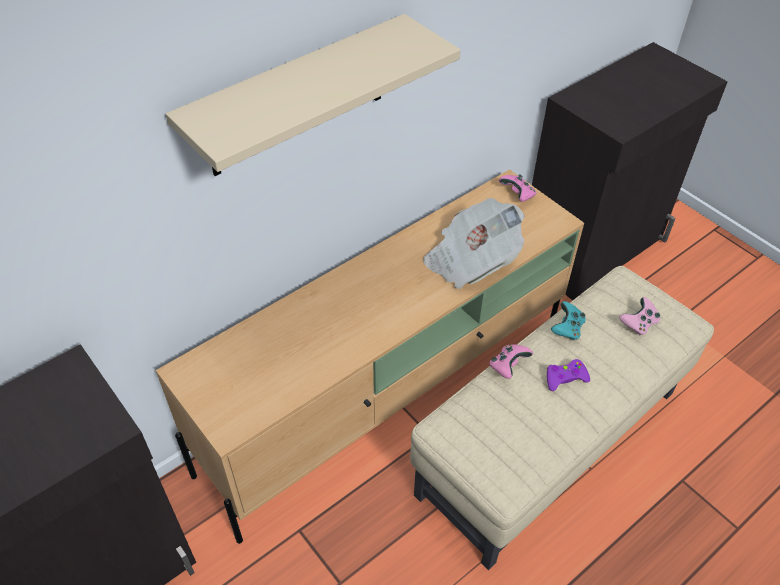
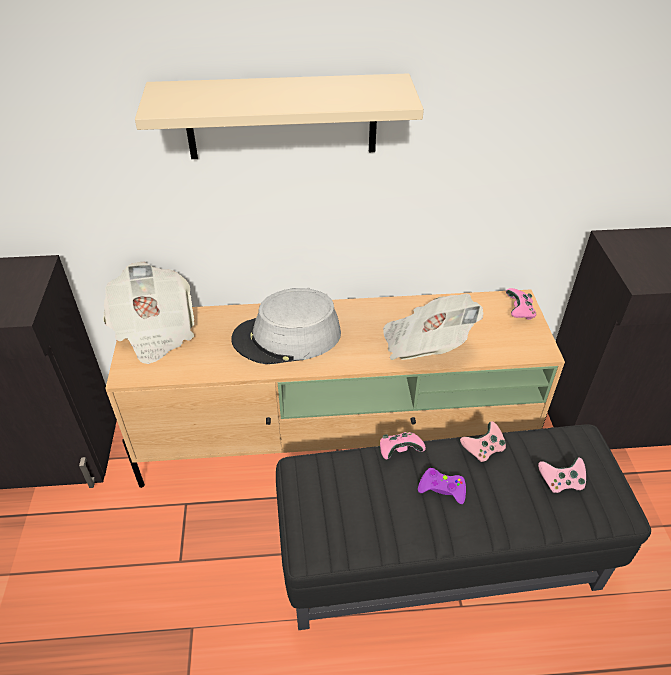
camera: 35 degrees right, 5 degrees down
(211, 374) = (154, 330): none -> newspaper
(348, 314) = (287, 337): none -> grey hat
(549, 442) = (440, 559): beige ottoman -> black ottoman
(567, 329) = (483, 449): turquoise game controller -> pink game controller

